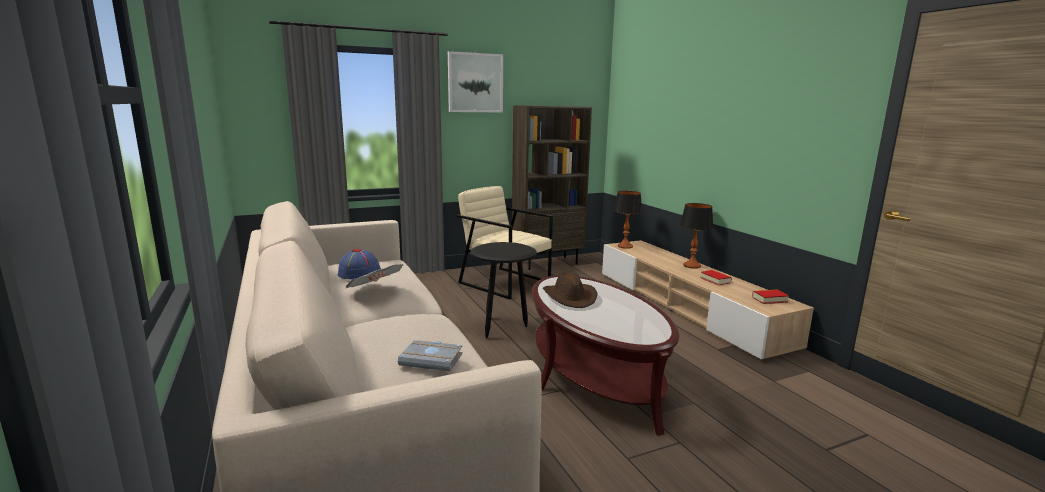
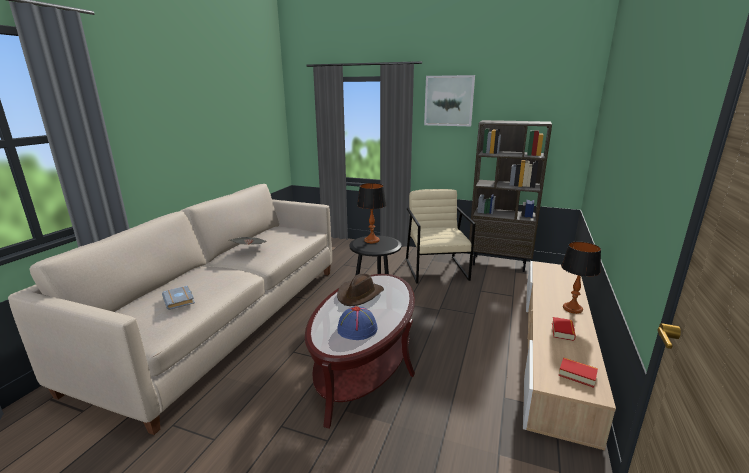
camera: 45 degrees right, 5 degrees up
(359, 273) = (272, 236): blue hat -> blue hat (357, 329)
(625, 246) = (546, 268): table lamp -> table lamp (372, 240)

